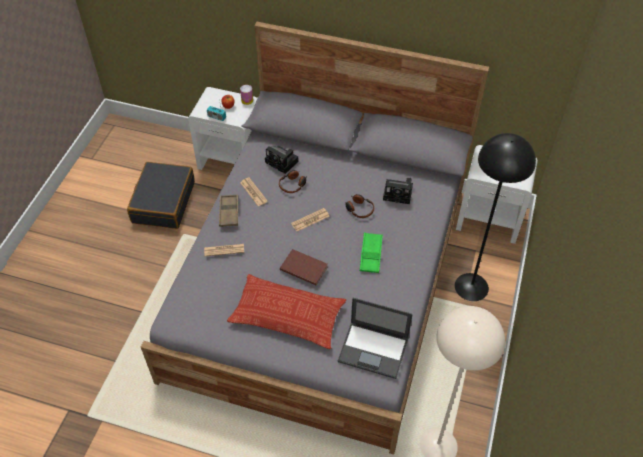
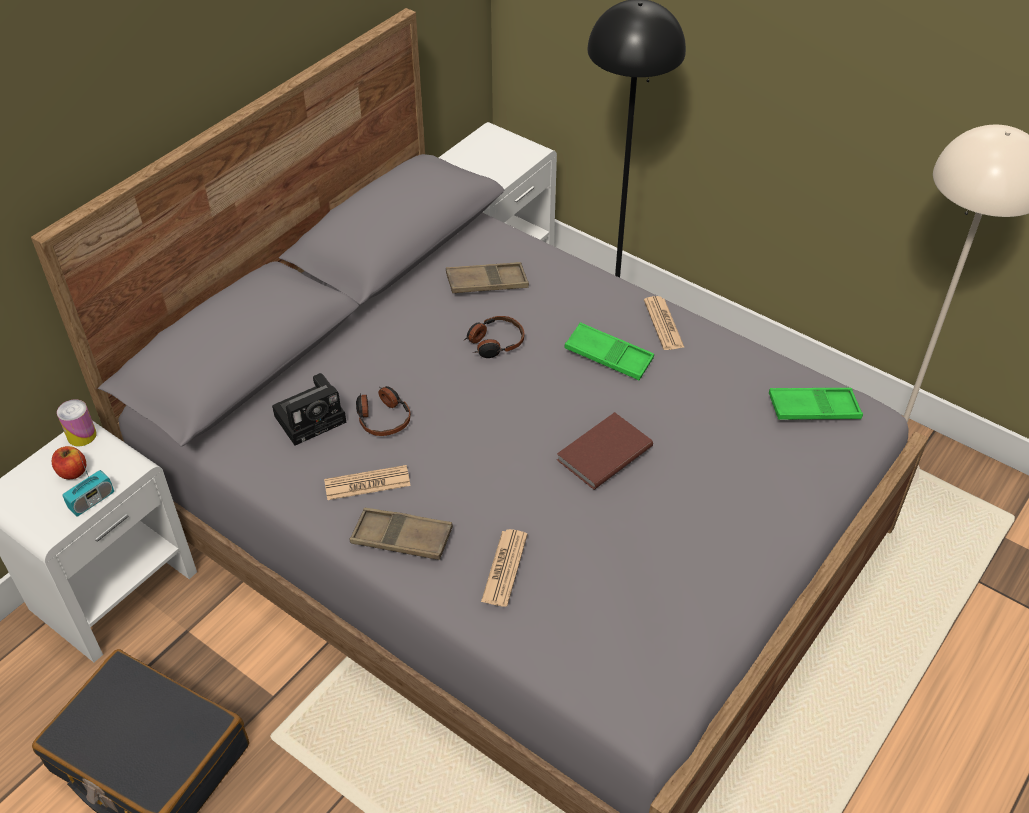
camera: 70 degrees left, 5 degrees down
(287, 315) = (703, 508): pillow -> none
(310, 220) = (490, 414): newspaper -> newspaper (663, 324)
(374, 350) = (813, 409): laptop -> green tray
(399, 193) = (487, 283): camera -> brown tray

